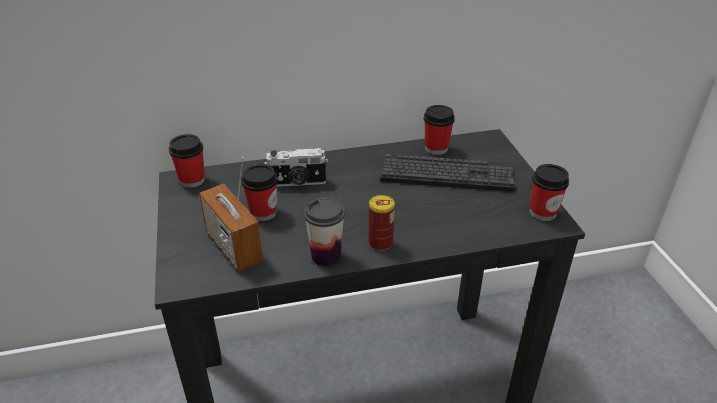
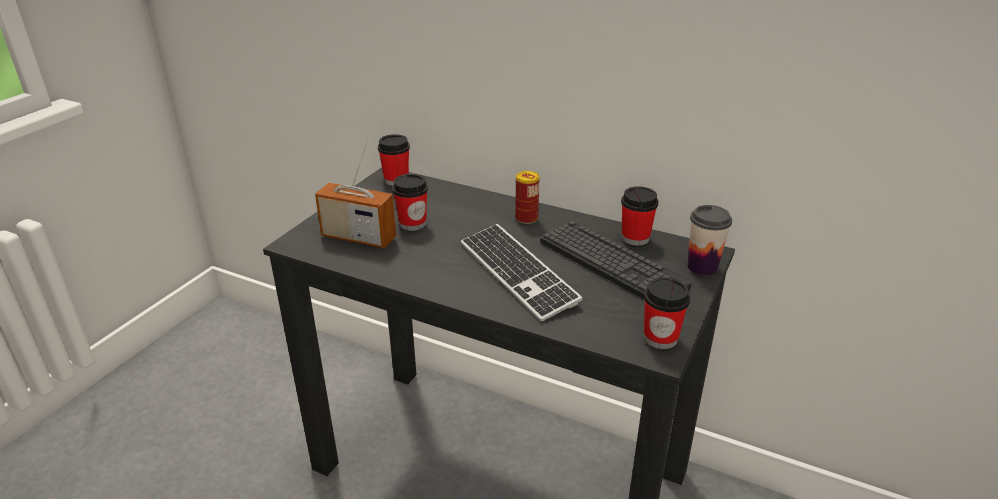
camera: 40 degrees right, 5 degrees down
(234, 247) = (358, 237): radio -> radio turned 75 degrees counterclockwise
(297, 183) = (469, 214): camera -> none
(326, 256) = (412, 275): cup -> cup (702, 267)
(380, 243) = (467, 287): can -> can (526, 218)
(398, 213) = (517, 273): none -> keyboard

